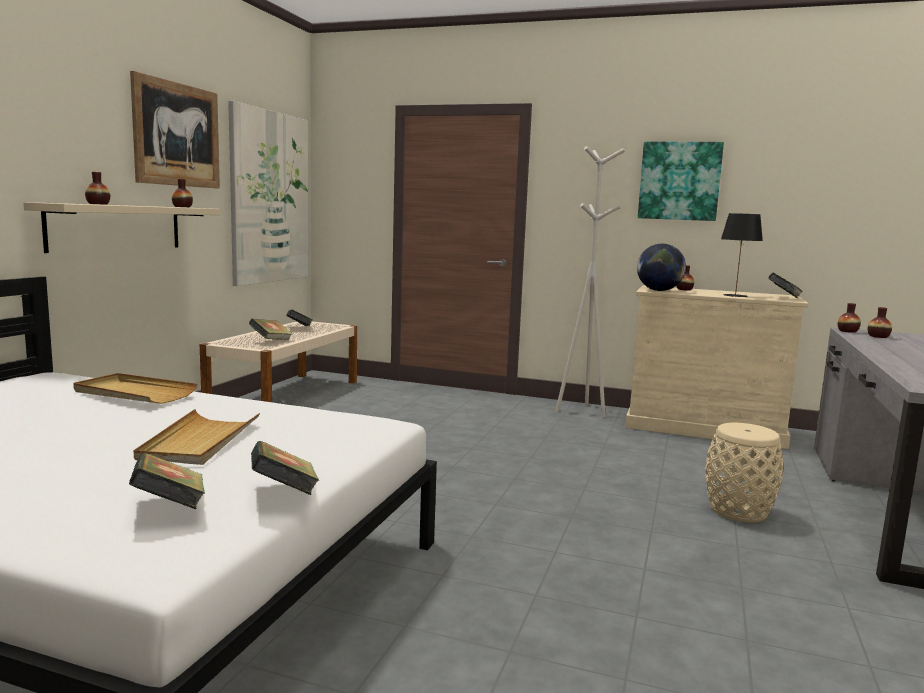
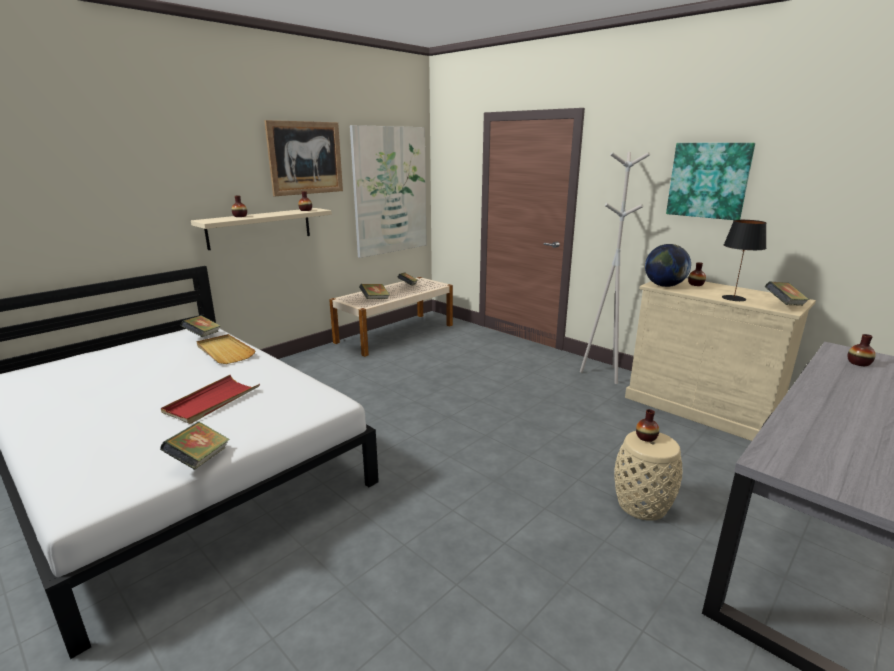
camera: 25 degrees right, 10 degrees up
(169, 509) = (134, 459): book -> book (203, 336)
(199, 441) = (212, 401): beige tray -> red tray
(847, 331) = (833, 350): vase -> vase (646, 437)

